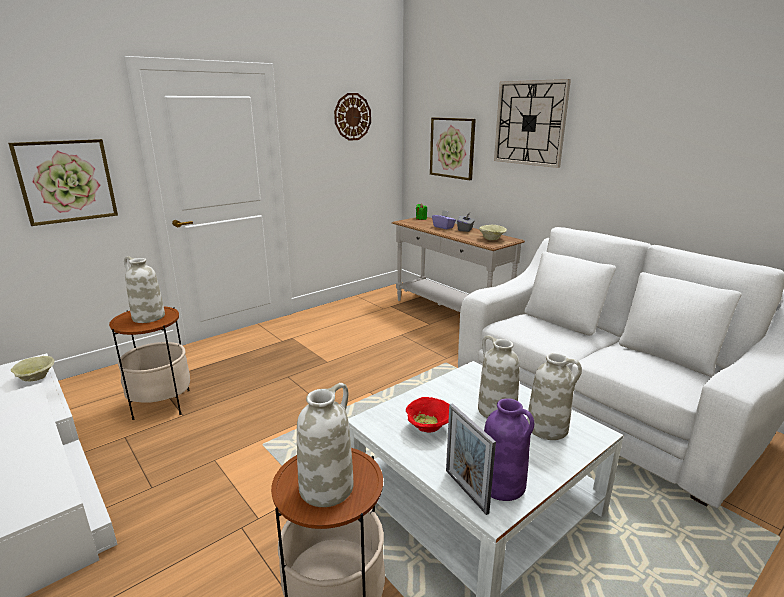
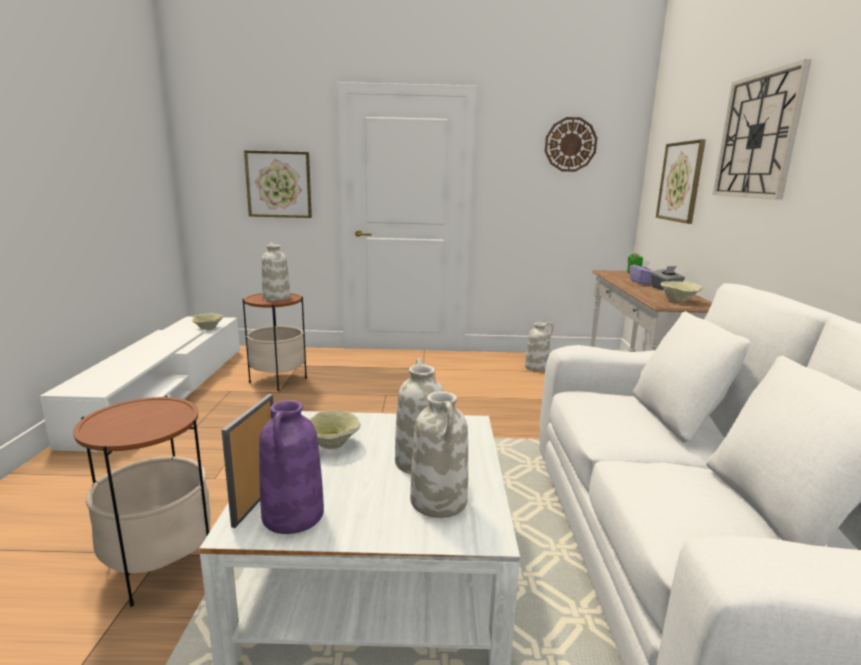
camera: 40 degrees right, 5 degrees down
(326, 487) = (130, 422): white vase -> white vase (536, 367)
(428, 428) = (331, 444): red bowl -> beige bowl

